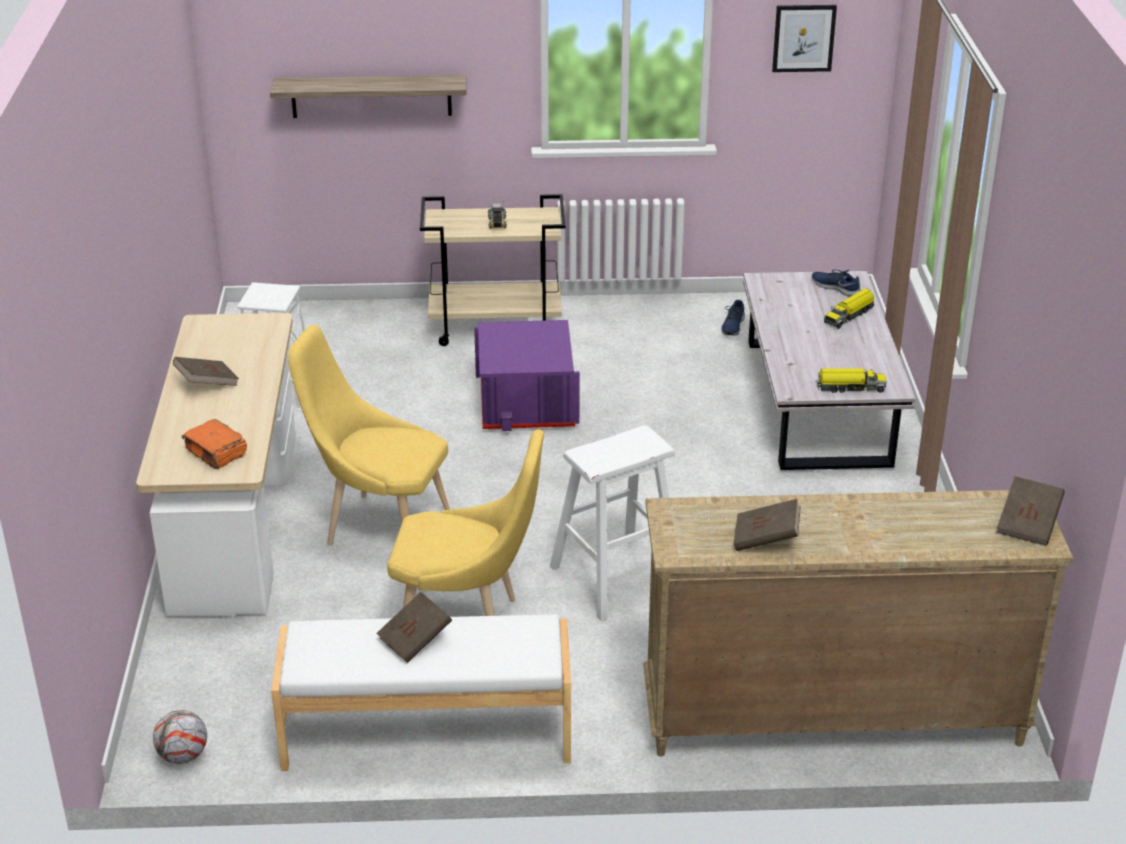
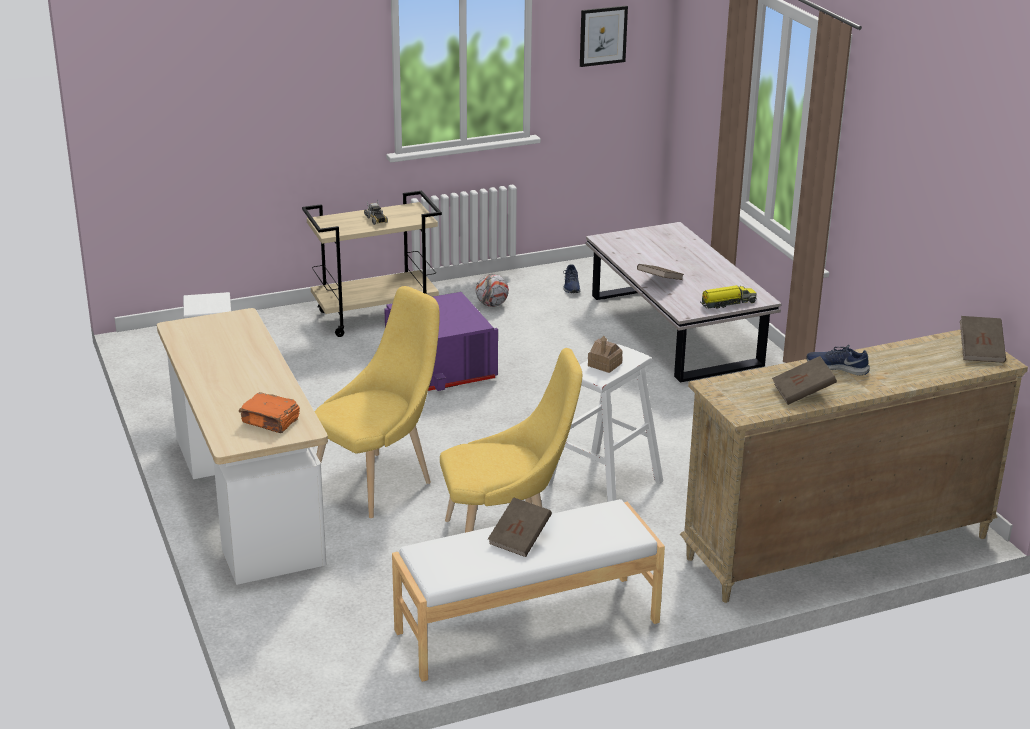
camera: 20 degrees left, 5 degrees down
(183, 756) = (326, 689): football -> football (491, 305)
(207, 383) = (220, 371): brown book -> brown book (659, 281)
(371, 96) = (248, 121): shelf -> none
(379, 527) = (379, 481): yellow chair -> yellow chair turned 135 degrees clockwise
(614, 450) = (604, 364): none -> toy house
(836, 288) = (666, 236): blue shoe -> blue shoe (837, 367)
(849, 315) = (690, 254): toy truck -> none

